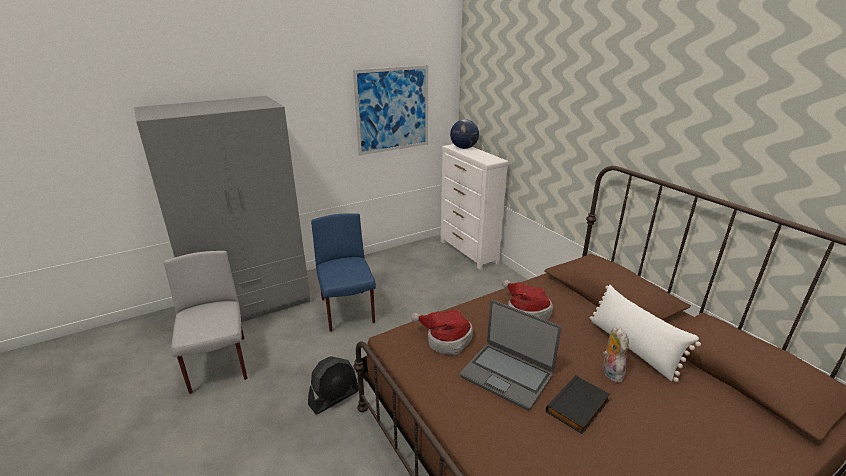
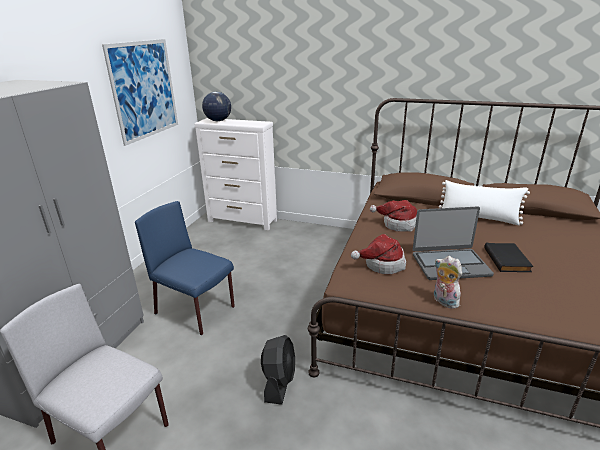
camera: 40 degrees left, 0 degrees up
(610, 372) = (490, 234): plush toy -> plush toy (443, 301)

